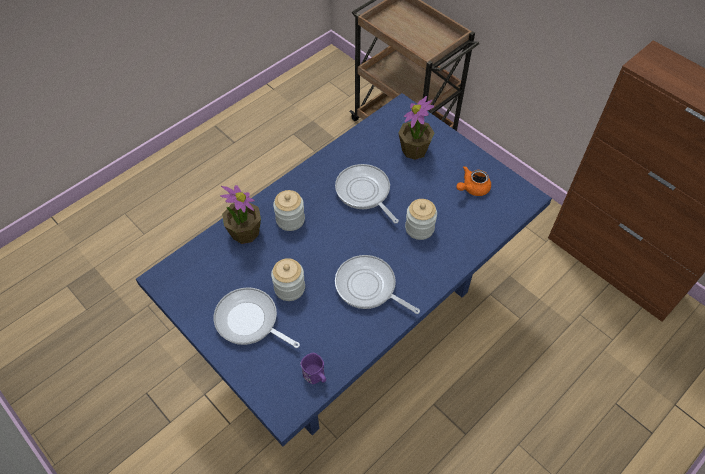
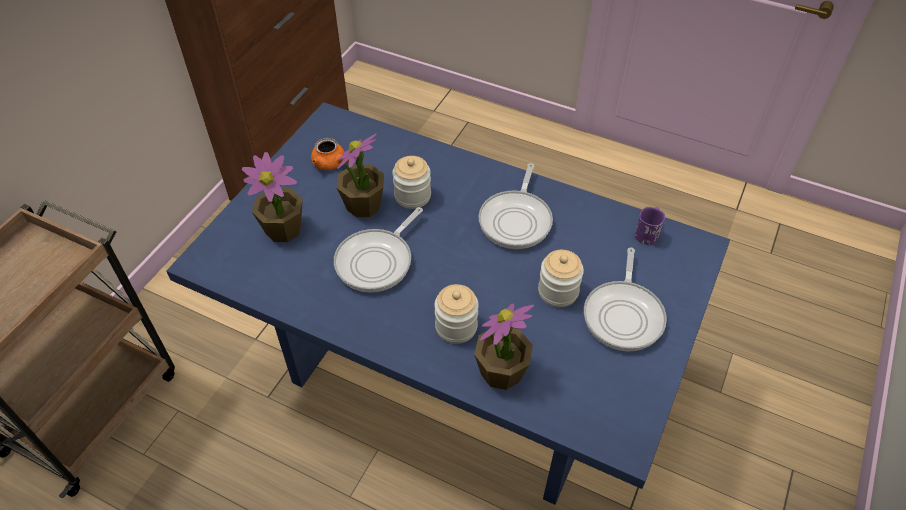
camera: 110 degrees left, 5 degrees down
(421, 197) = (363, 205): none -> potted plant

